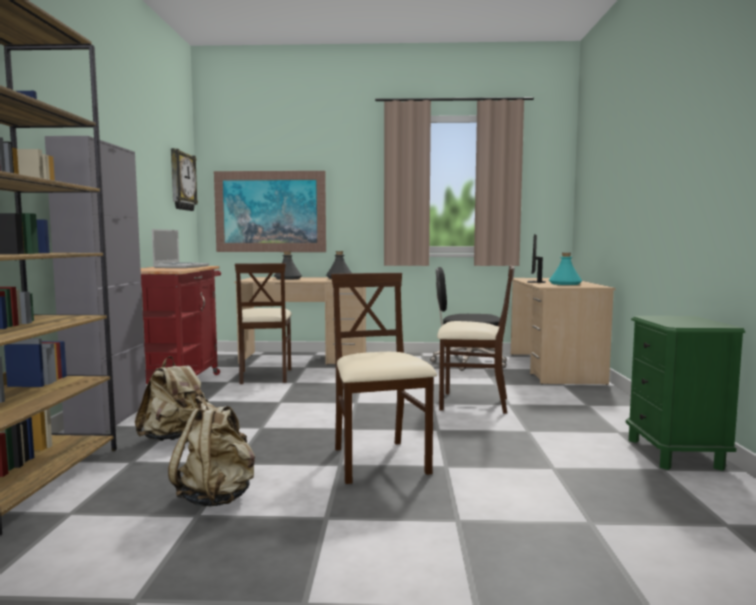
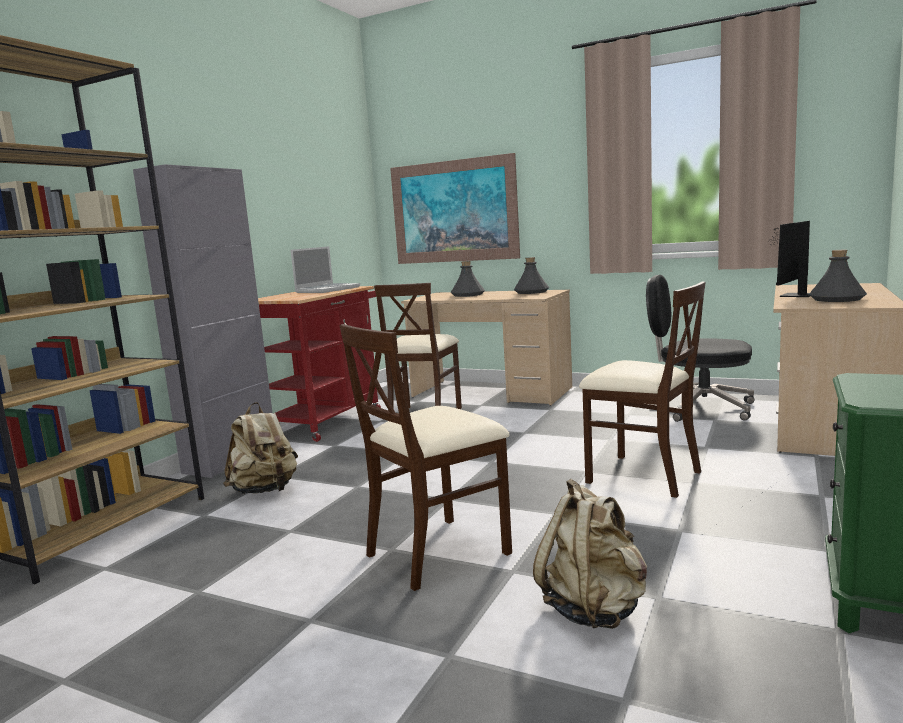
camera: 25 degrees right, 5 degrees up
(181, 181) = (349, 185): wall clock -> none
(217, 497) = (234, 572): beige backpack -> beige backpack (594, 609)
(378, 461) = (438, 551): beige chair -> beige chair turned 135 degrees counterclockwise
(565, 284) = (837, 299): turquoise bottle -> grey bottle

